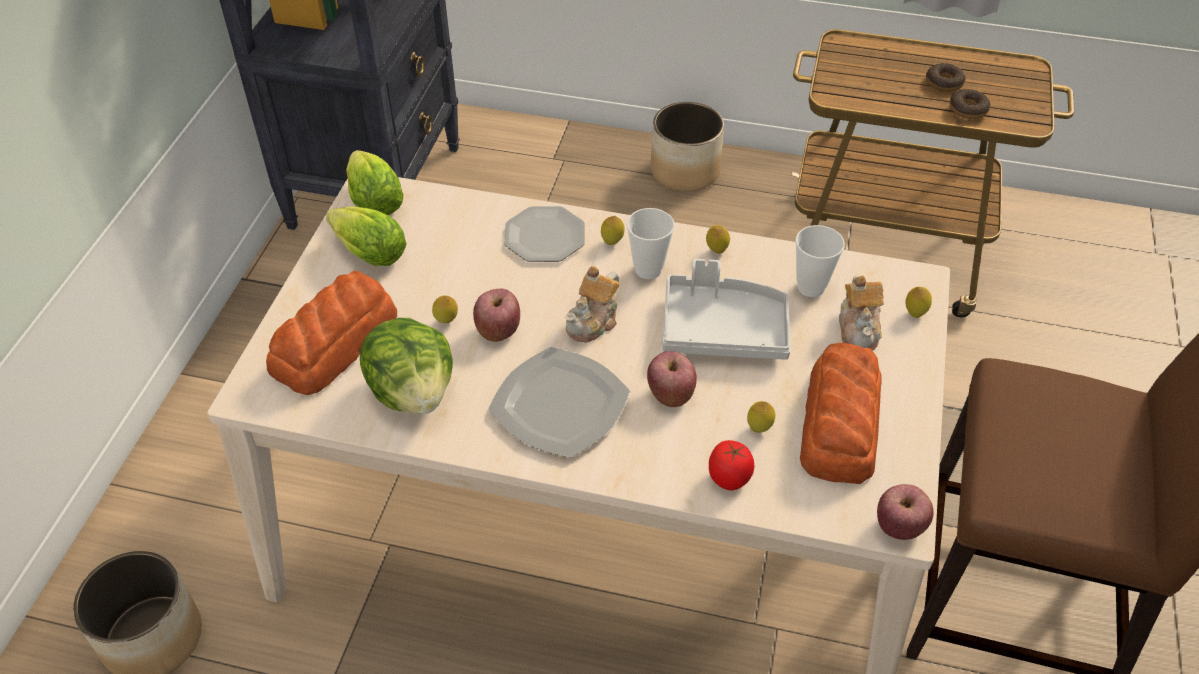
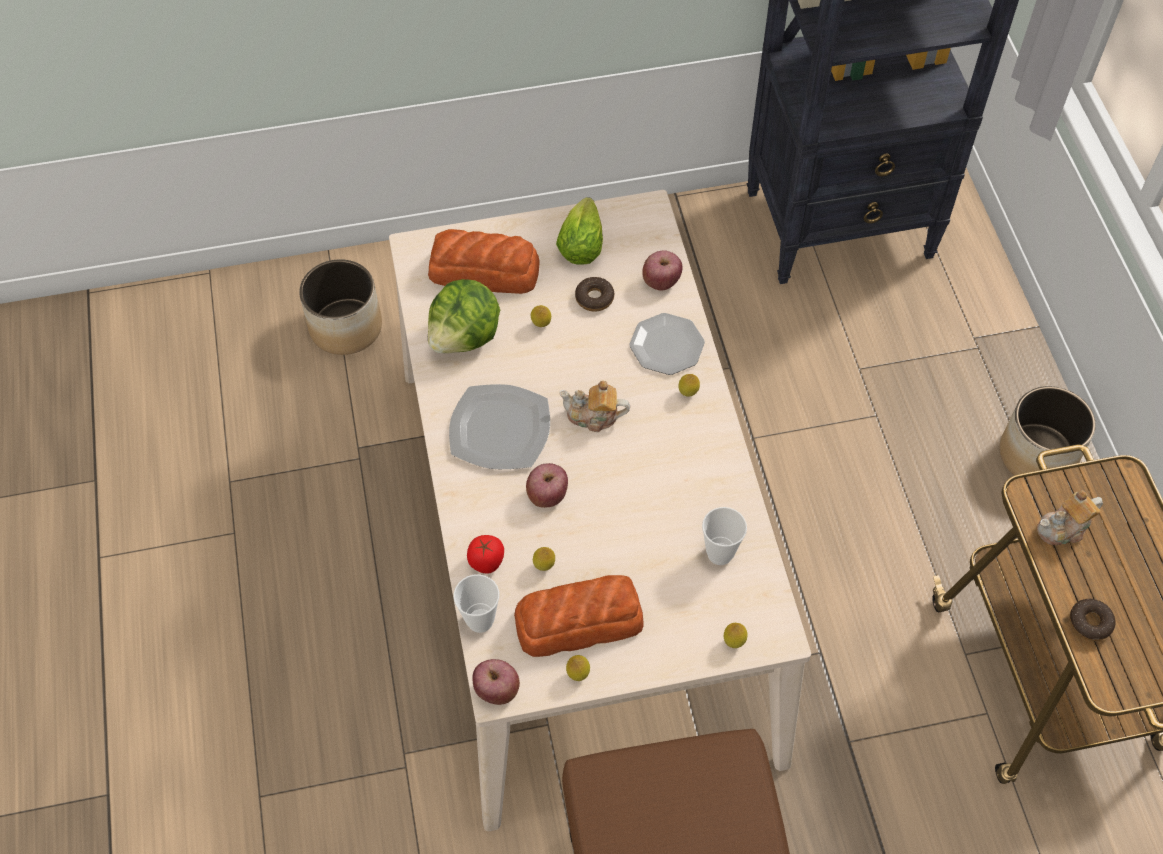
camera: 65 degrees right, 10 degrees up
(373, 199) = (640, 218): lettuce -> none
(498, 330) = (550, 360): apple -> apple (661, 281)
(648, 269) = (671, 430): cup -> cup (480, 620)
(716, 251) = (722, 470): lemon -> lemon (578, 674)
(723, 329) = (634, 506): grey tray -> none
(859, 329) = (690, 604): teapot -> teapot (1064, 528)
(944, 83) = (1124, 590): donut -> donut (594, 298)

